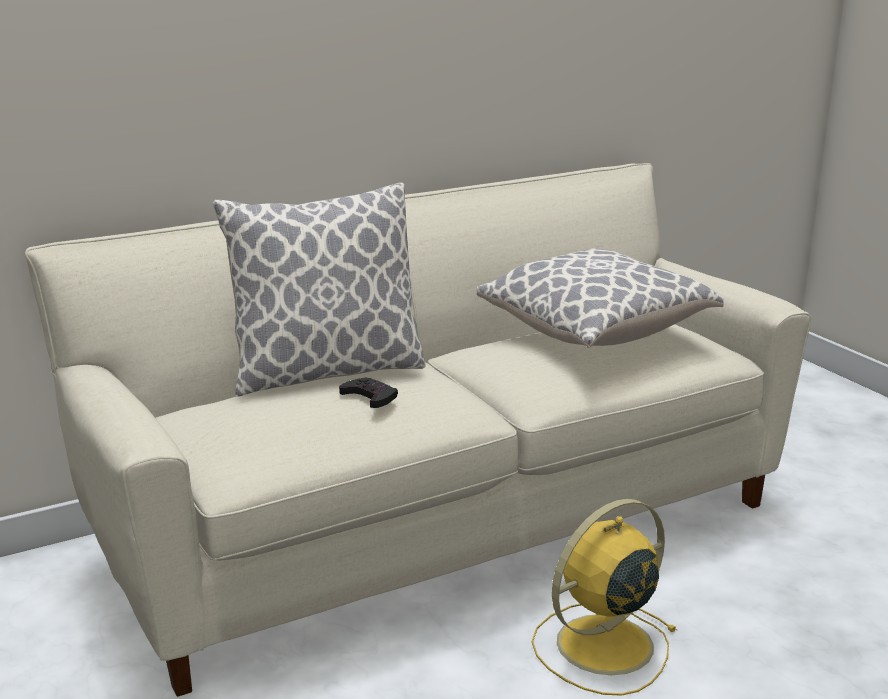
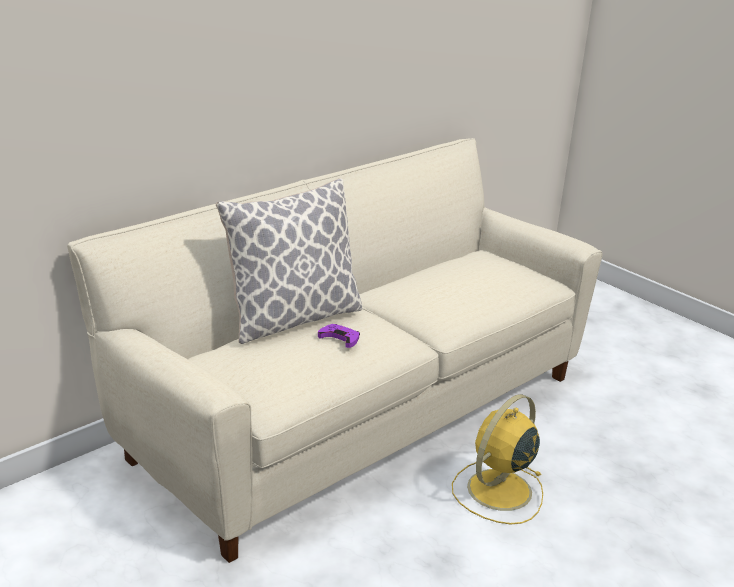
camera: 15 degrees left, 5 degrees up
(370, 397) = (340, 338): black game controller -> purple game controller
(595, 333) = (463, 272): pillow -> none

